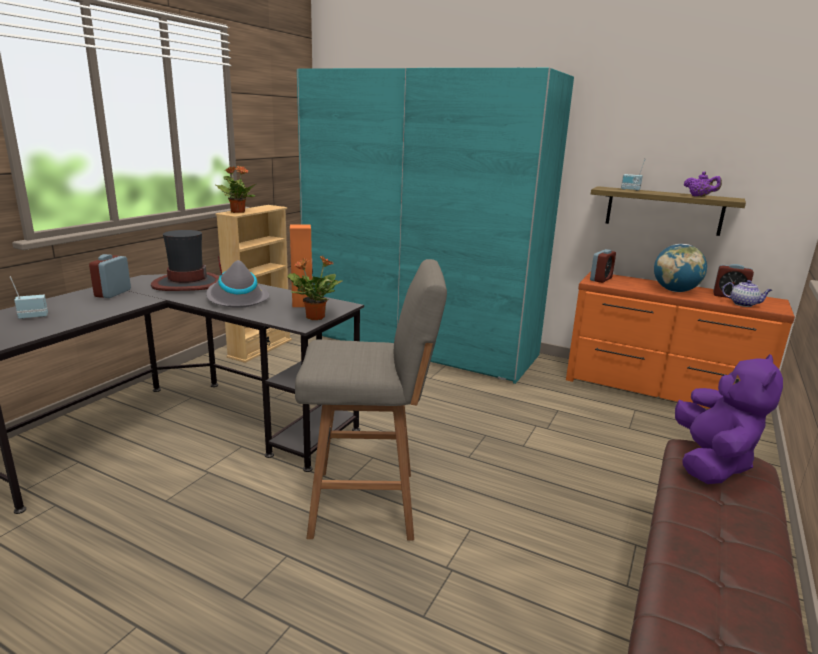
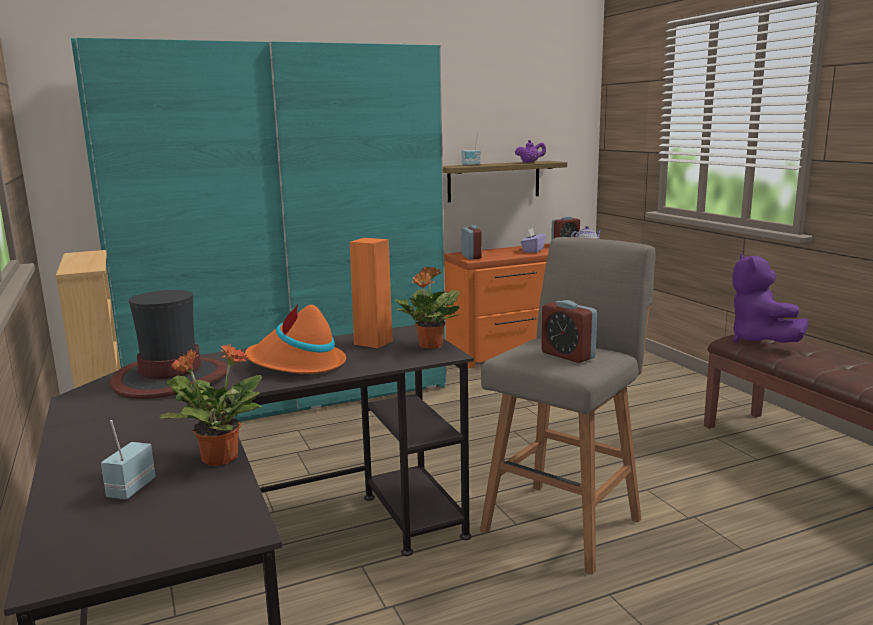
camera: 50 degrees left, 5 degrees down
(113, 293) = (118, 424): alarm clock -> alarm clock (568, 355)
(237, 212) = (81, 266): potted plant -> potted plant (218, 458)
(237, 299) = (296, 365): grey hat -> orange hat
(675, 291) = (532, 250): globe -> purple tissue box
(711, 462) = (759, 341): purple plush toy -> purple plush toy turned 150 degrees counterclockwise

